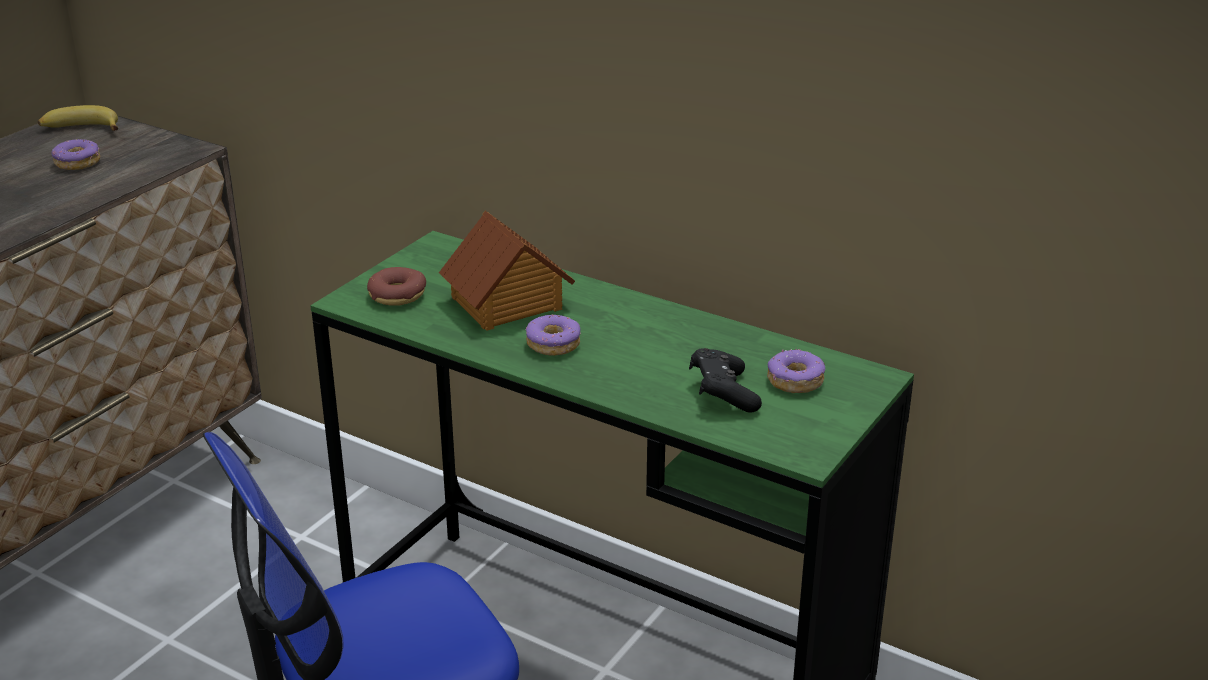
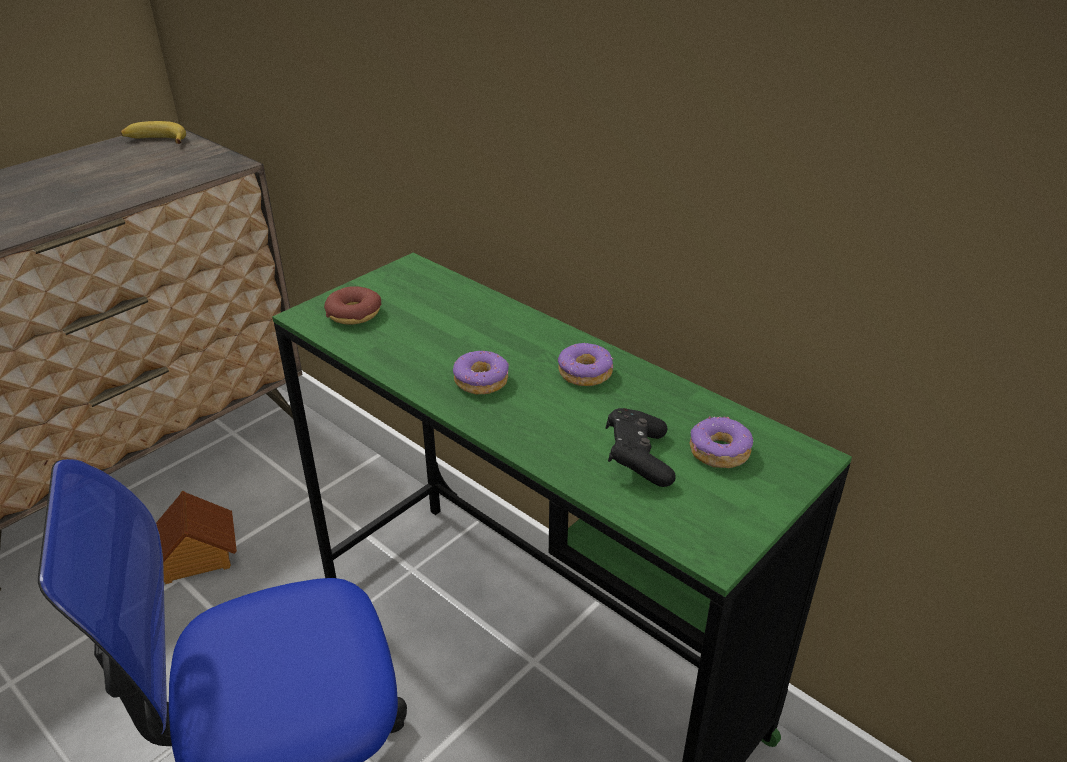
camera: 10 degrees right, 5 degrees up
(78, 163) = (135, 169): donut -> donut (585, 373)
(507, 303) = (452, 332): toy house -> toy house (196, 556)

